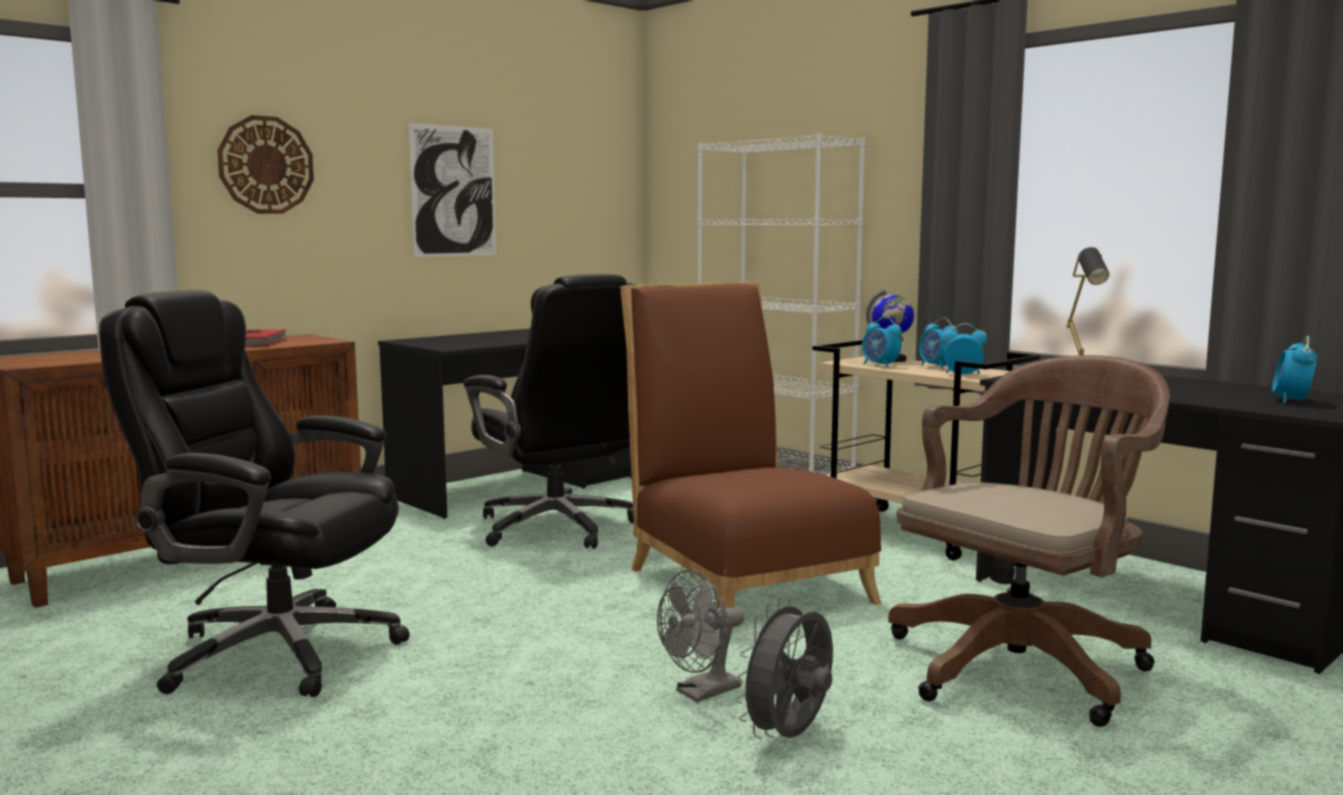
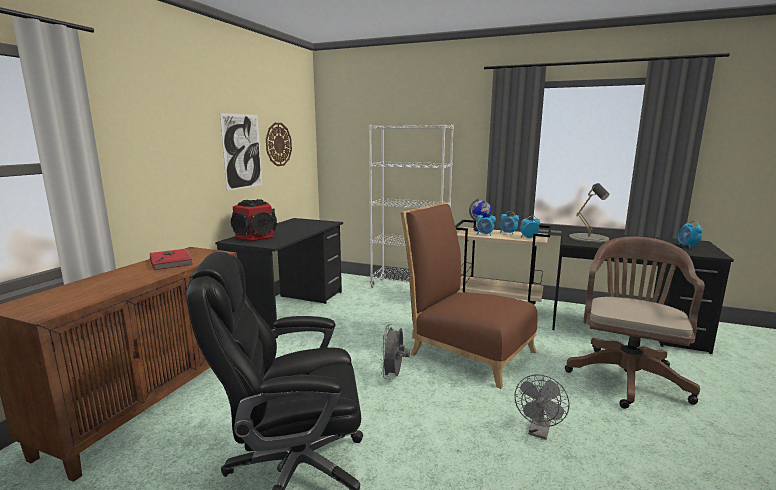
camera: 25 degrees left, 5 degrees up
(266, 165) = (148, 142): wall clock -> wall clock (278, 144)
(450, 339) = (256, 236): none -> speaker
(558, 528) = (344, 333): black office chair -> none
(789, 737) = (607, 450): grey fan -> grey fan (394, 375)

